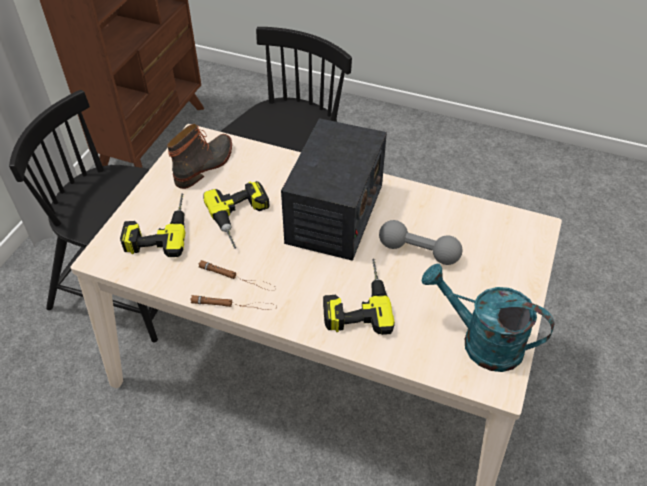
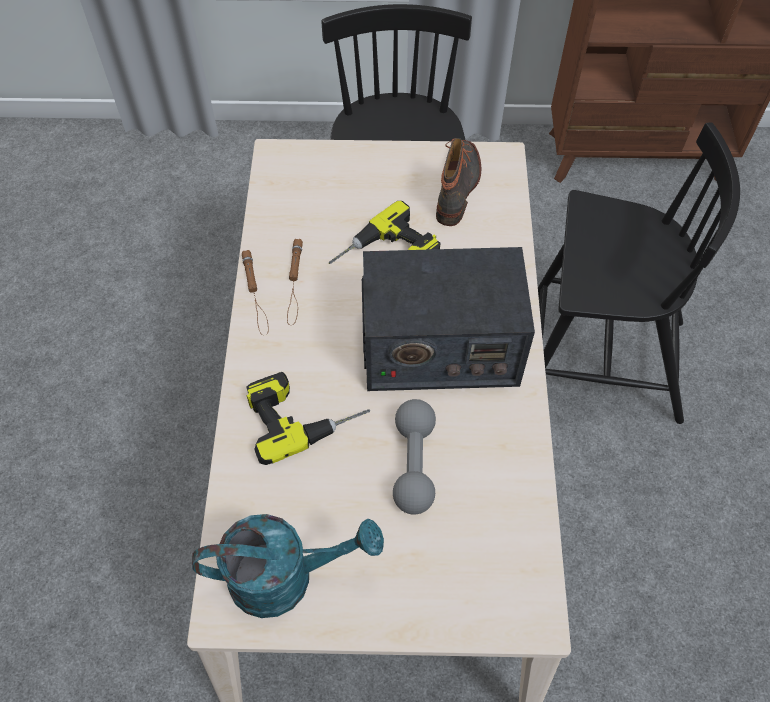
camera: 70 degrees right, 10 degrees up
(157, 228) = (337, 185): power drill -> none
(205, 165) = (458, 187): boot -> boot turned 90 degrees counterclockwise
(481, 342) = (286, 576): turquoise watering can -> turquoise watering can turned 75 degrees clockwise

